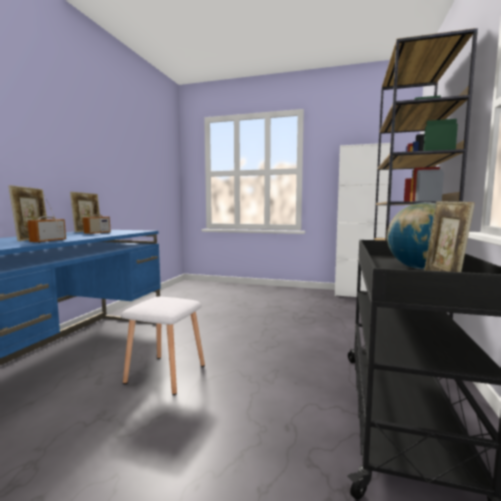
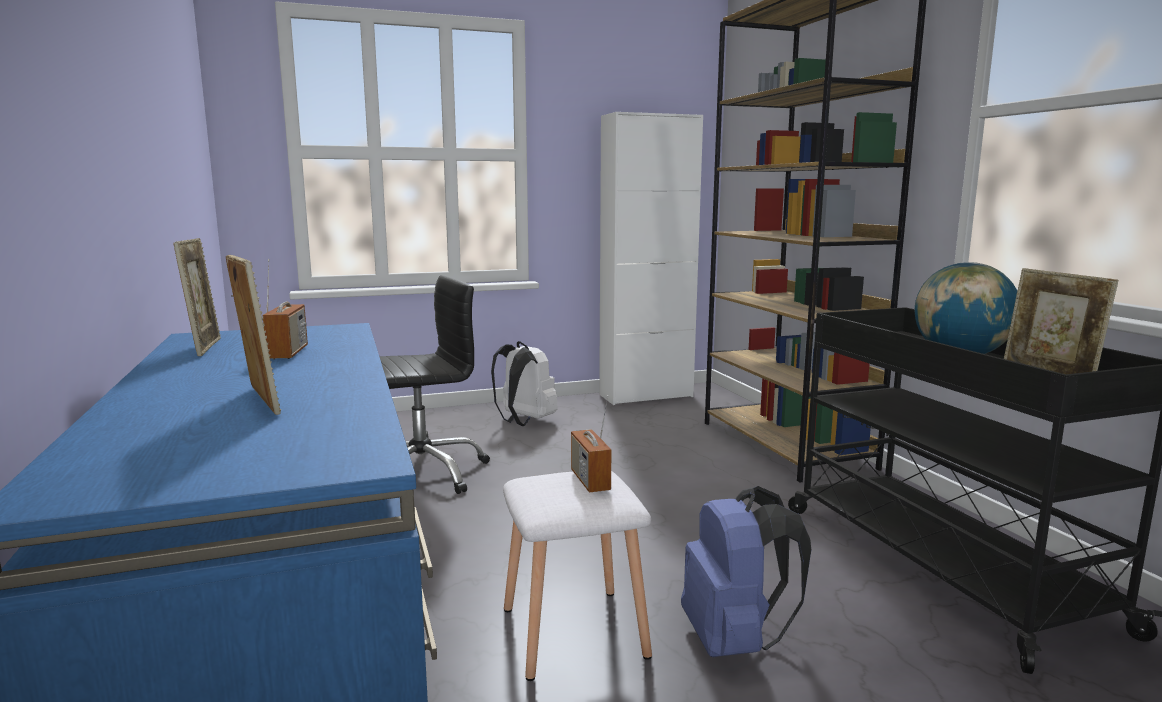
camera: 35 degrees left, 5 degrees up
(48, 241) = (350, 401): radio -> radio (590, 481)
(212, 305) = (422, 473): none -> black office chair
(218, 404) = (735, 641): none -> blue backpack
(282, 295) = (524, 421): none -> white backpack

